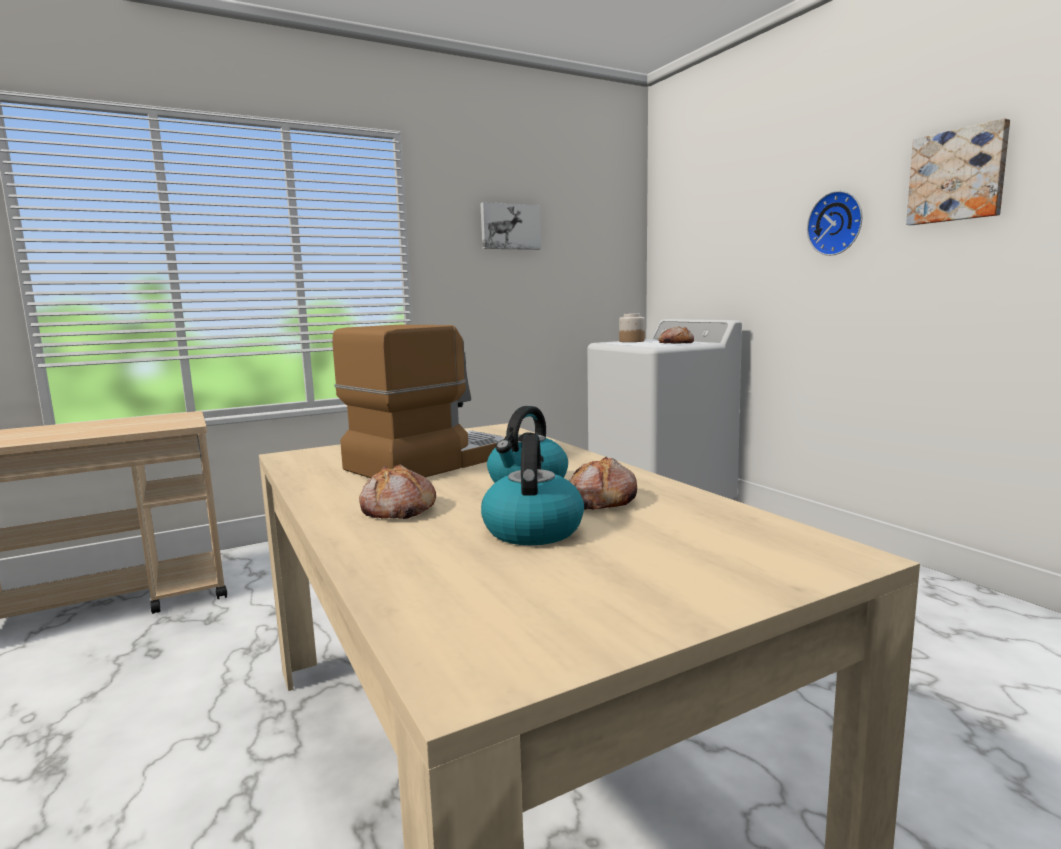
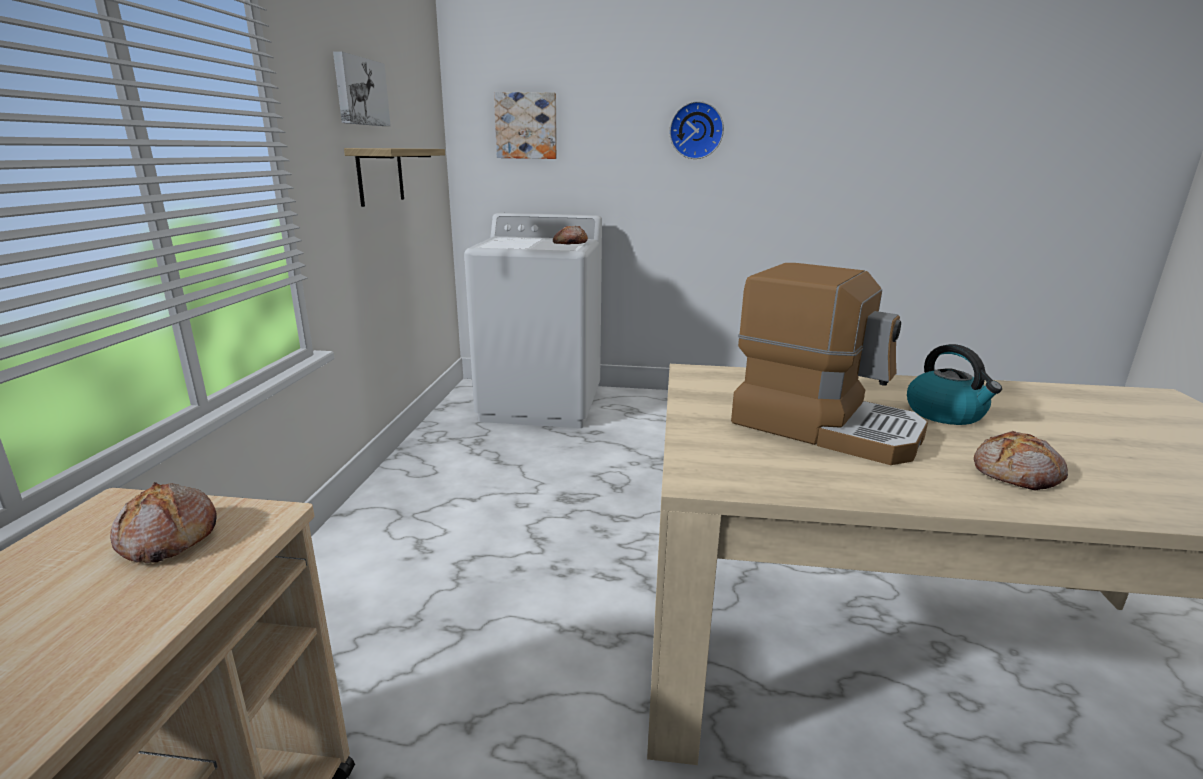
camera: 55 degrees left, 10 degrees up
(428, 462) = (825, 426): coffee machine -> coffee machine turned 135 degrees clockwise
(528, 285) = (380, 175): none -> shelf
(532, 530) = (1098, 445): kettle -> none
(600, 501) = (1019, 409): bread -> bread (166, 538)
(631, 341) = (500, 242): jar -> none
(957, 176) = (798, 106): picture -> picture (526, 126)

